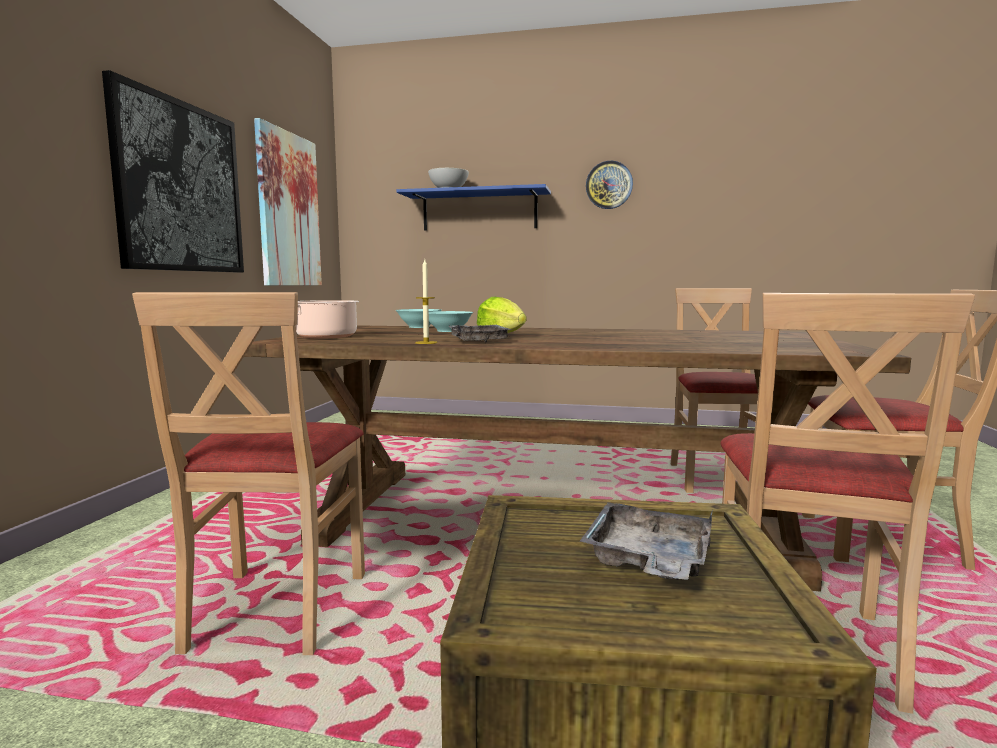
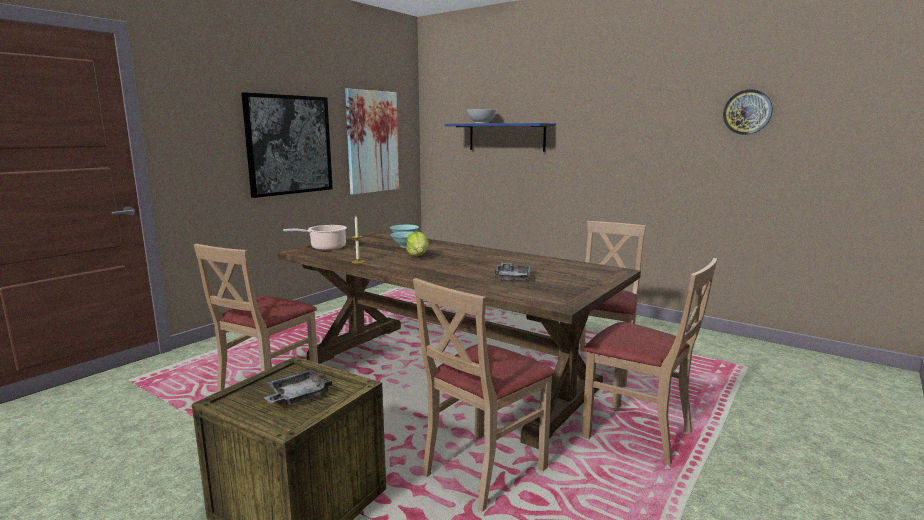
camera: 25 degrees right, 5 degrees up
(477, 341) = (387, 262): grey tray -> grey tray (512, 278)
(609, 185) = (598, 119): wall clock -> wall clock (747, 112)

